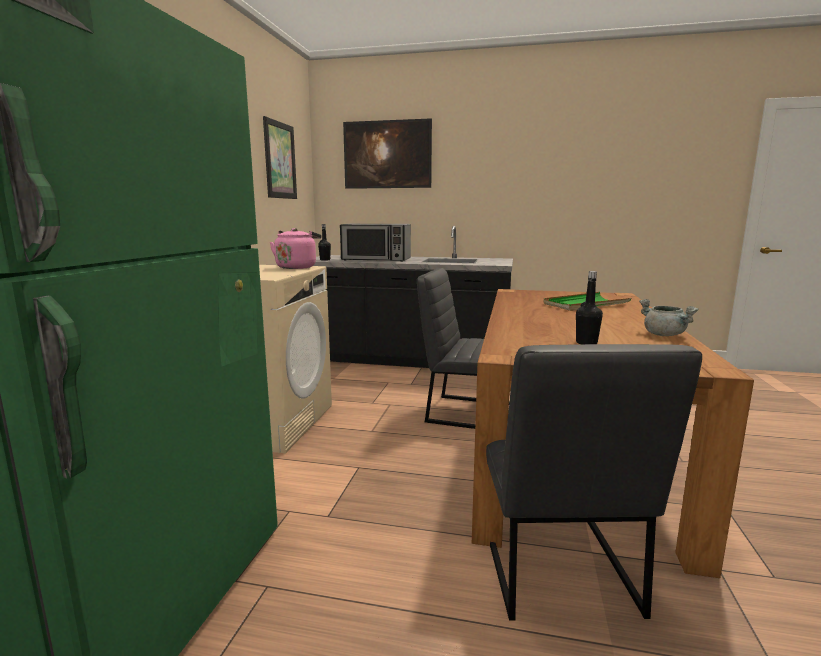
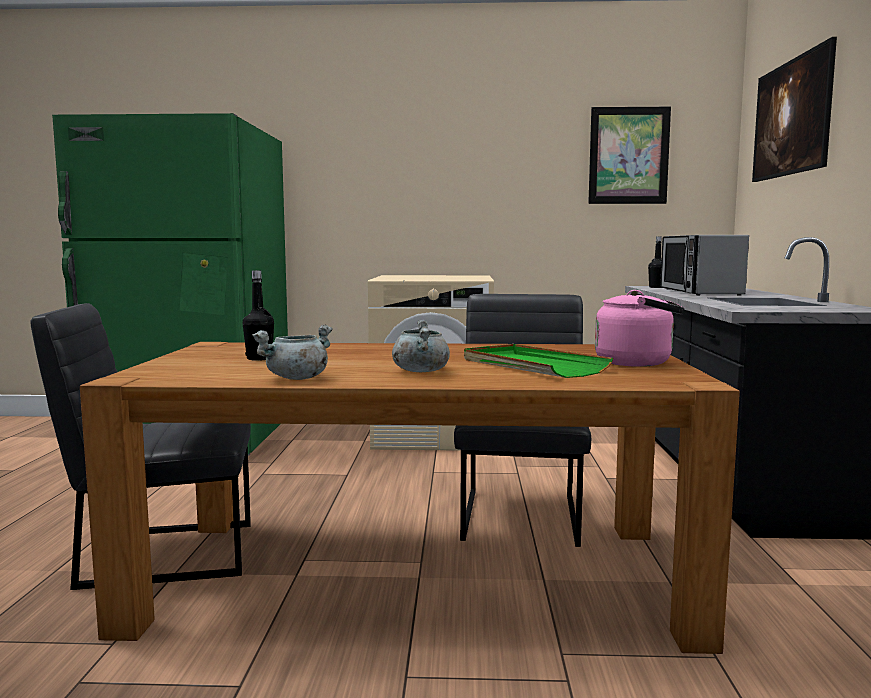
camera: 80 degrees right, 5 degrees down
(297, 267) = (471, 278): pink kettle -> pink kettle (638, 363)
(616, 317) = (420, 371): none -> grey cooking pot

